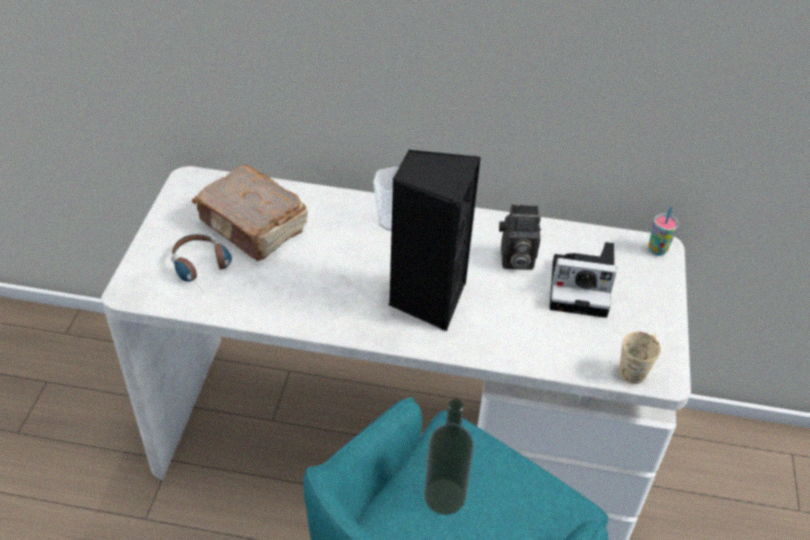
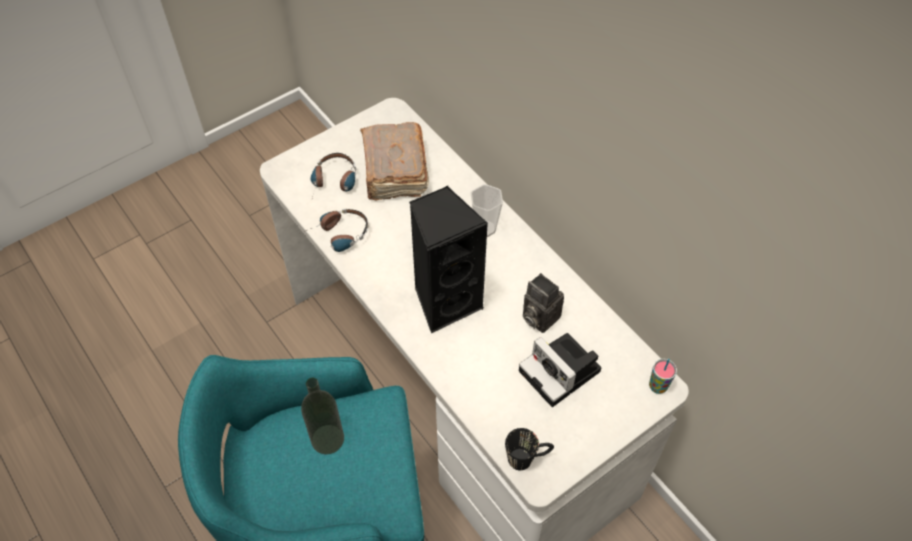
camera: 45 degrees right, 10 degrees up
(262, 311) = (337, 237): none -> headphones
(636, 368) = (527, 458): beige mug -> black mug

